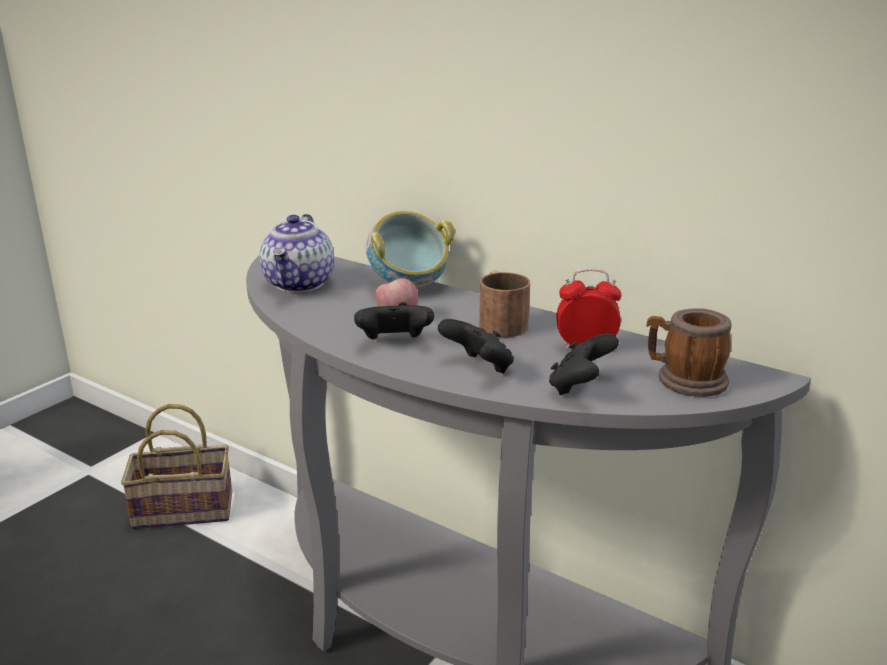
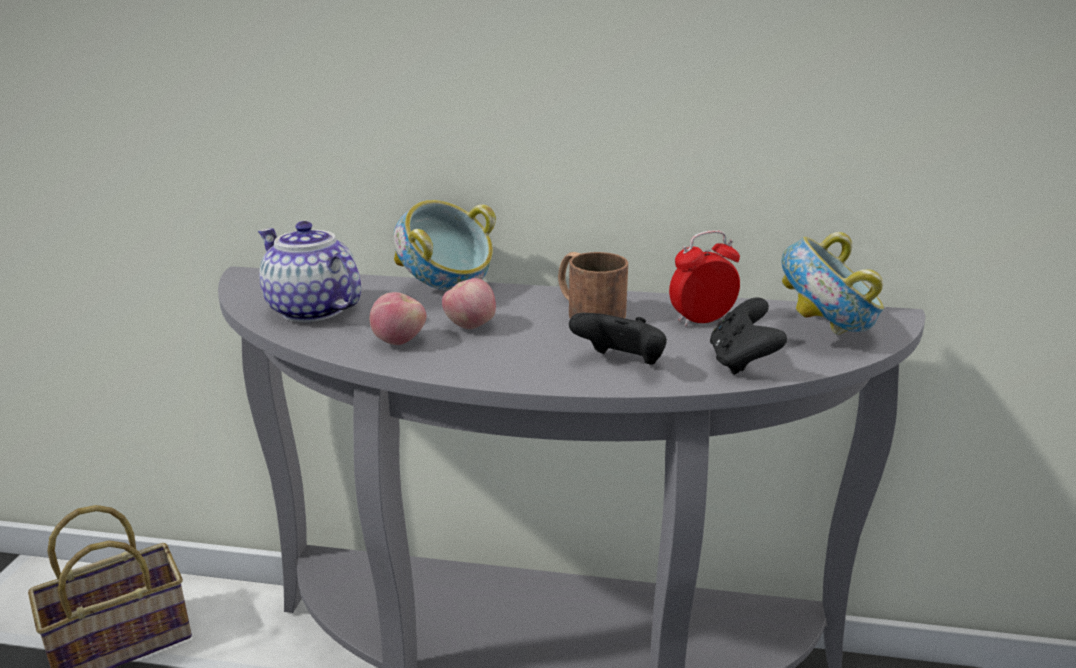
camera: 25 degrees left, 0 degrees up
(300, 284) = (311, 310): teapot -> teapot turned 150 degrees clockwise
(336, 318) = (400, 341): none -> apple
(394, 343) = (498, 356): black game controller -> none
(684, 380) = (825, 334): mug -> bowl

